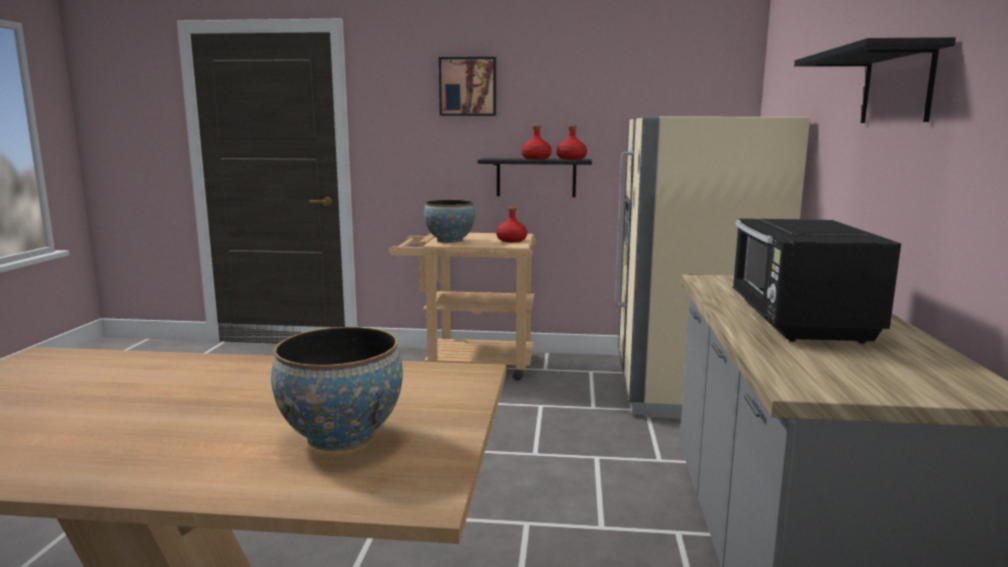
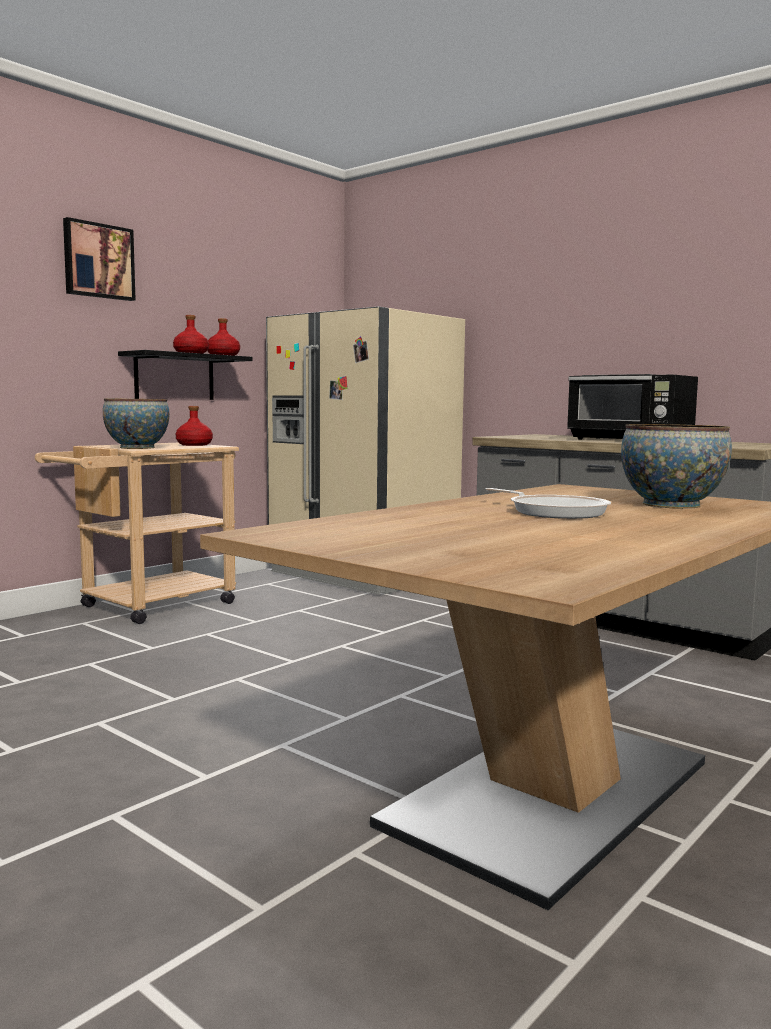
camera: 55 degrees left, 5 degrees down
(225, 401) = (554, 512): none -> frying pan
(897, 86) = (594, 292): black shelf -> none

